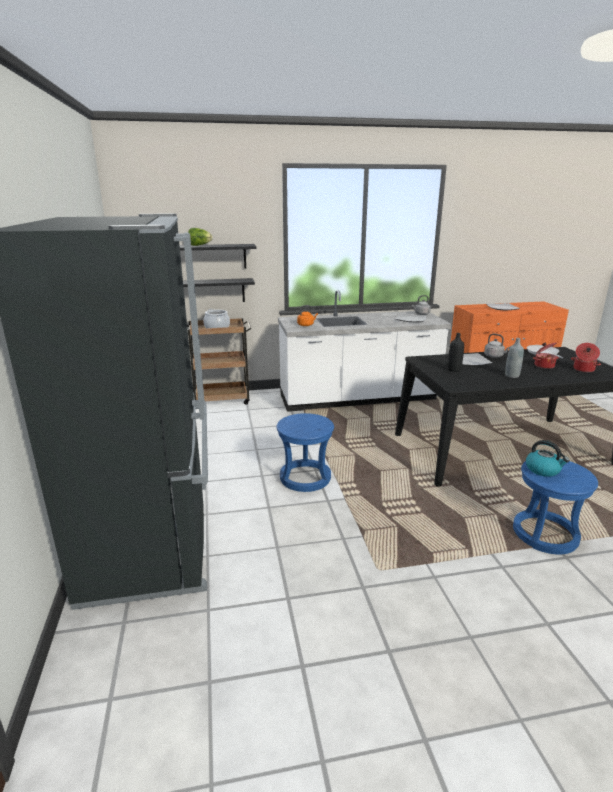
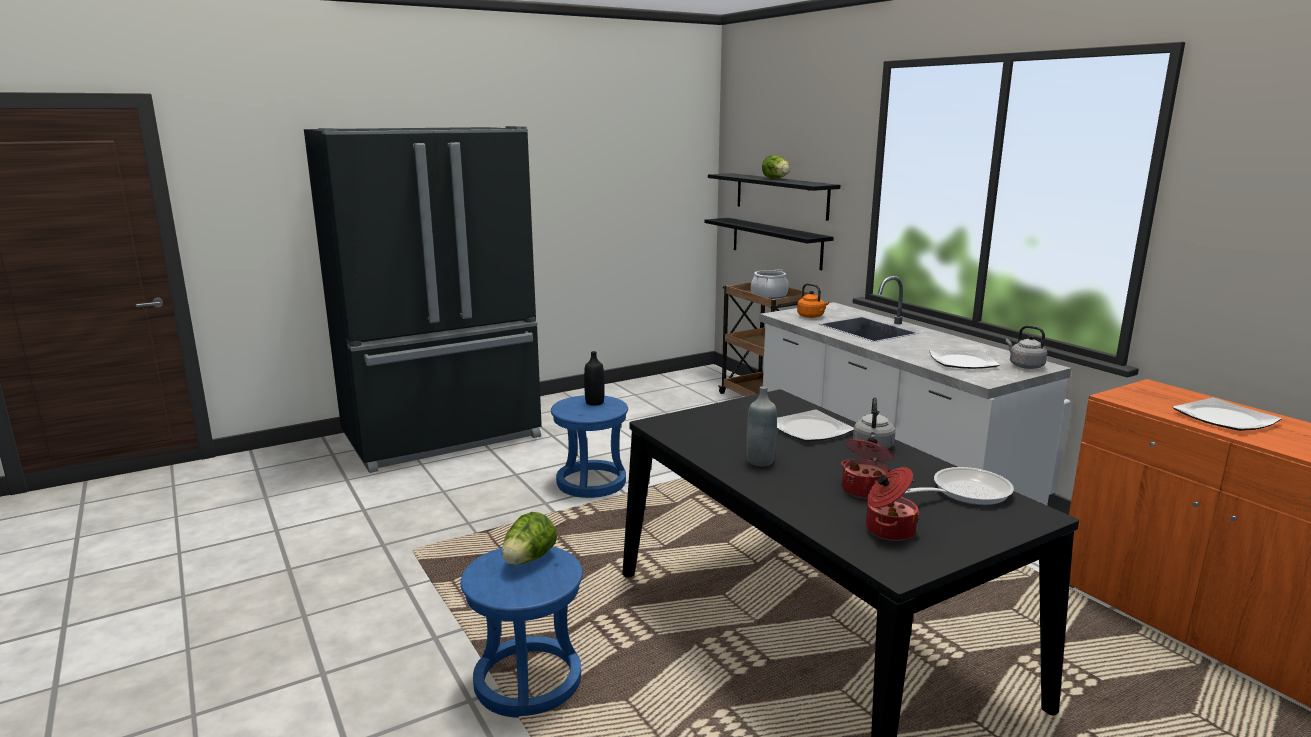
camera: 70 degrees right, 5 degrees down
(454, 369) = (746, 420): black bottle -> black bottle (594, 402)
(543, 470) = (528, 560): kettle -> lettuce

